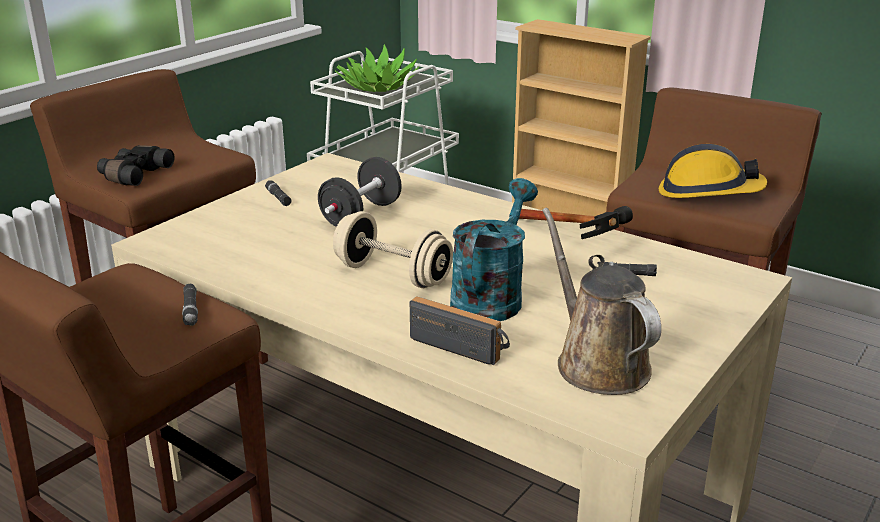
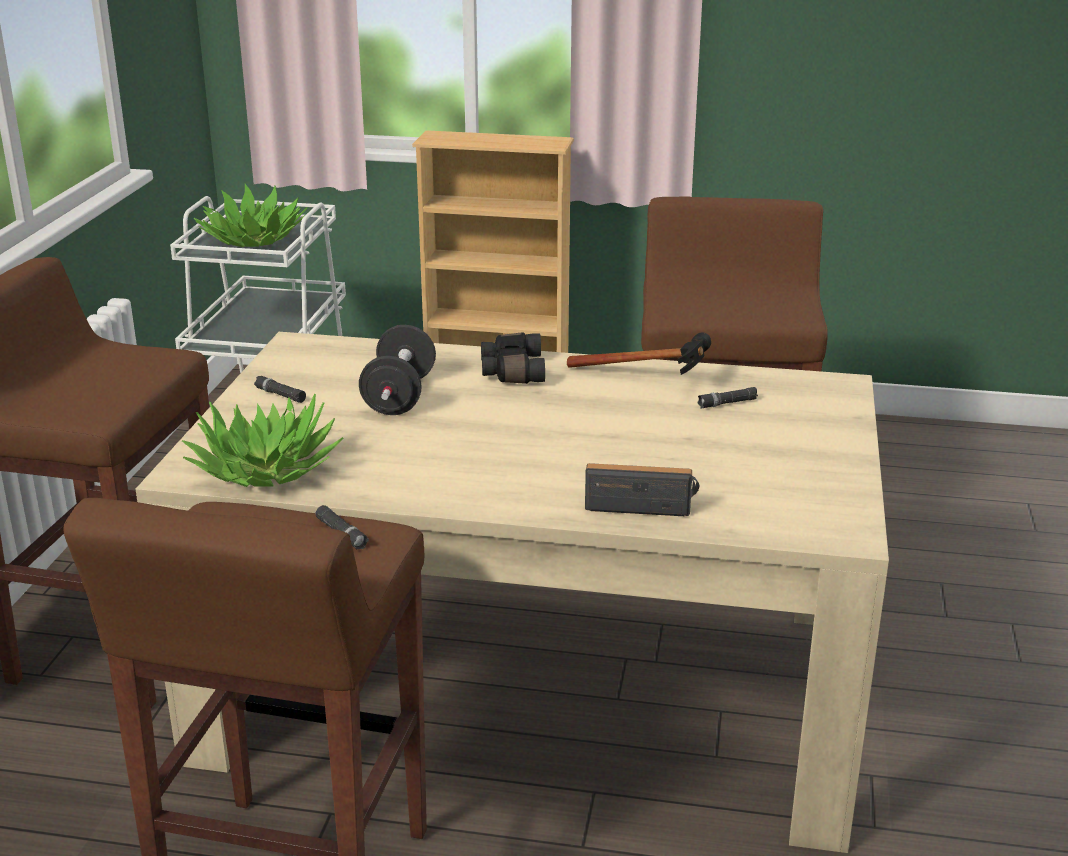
camera: 25 degrees left, 0 degrees up
(133, 175) = (79, 400): black binoculars -> black binoculars (511, 371)
(209, 249) = (266, 469): none -> potted plant
(393, 275) = (502, 452): beige dumbbell -> none
(491, 296) = (622, 452): turquoise watering can -> none
(597, 362) = (777, 491): brown watering can -> none
(708, 193) = (740, 305): hard hat -> none

